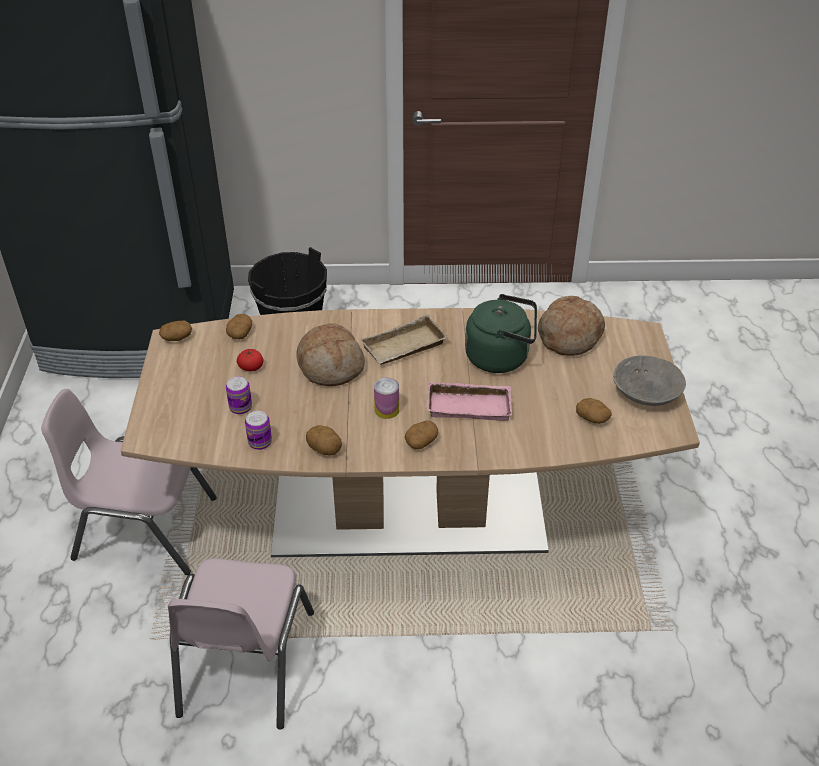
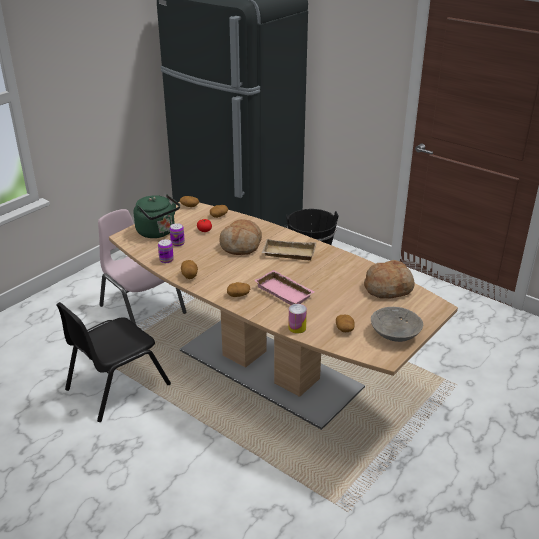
camera: 40 degrees right, 10 degrees down
(245, 663) = (116, 386): pink chair -> black chair
(387, 410) = (241, 274): can -> can (297, 328)
(501, 357) = (334, 280): green kettle -> green kettle (158, 232)

